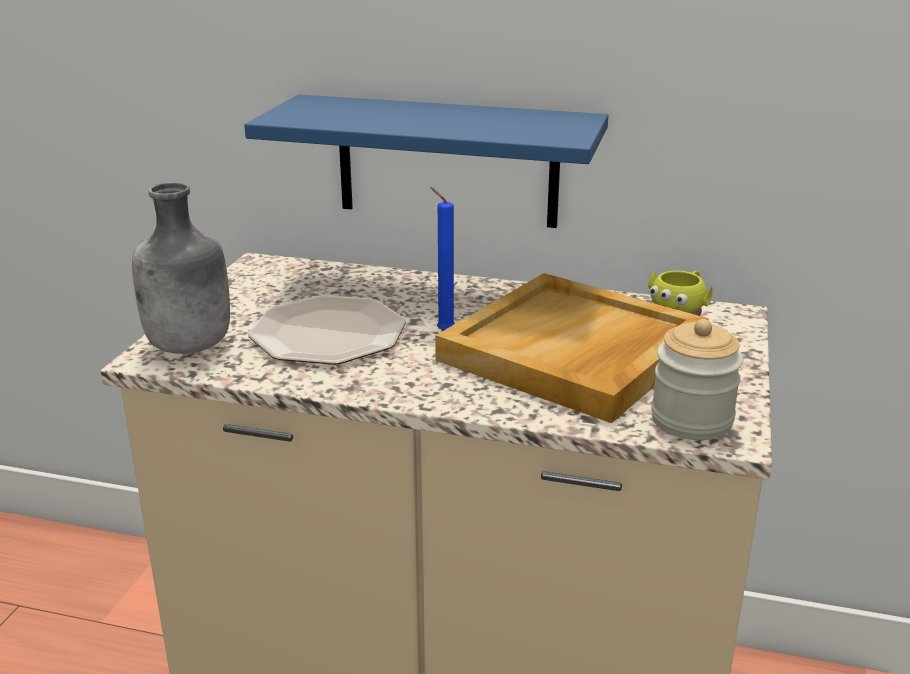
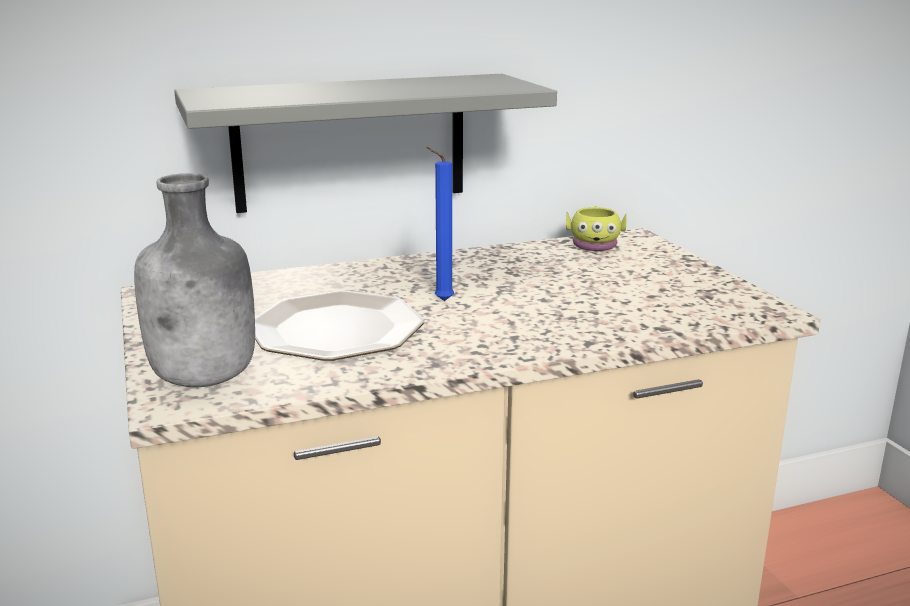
camera: 35 degrees left, 5 degrees down
(447, 161) = (350, 142): blue shelf -> grey shelf
(573, 353) = (571, 288): beige tray -> none
(691, 420) = (729, 308): jar -> none

